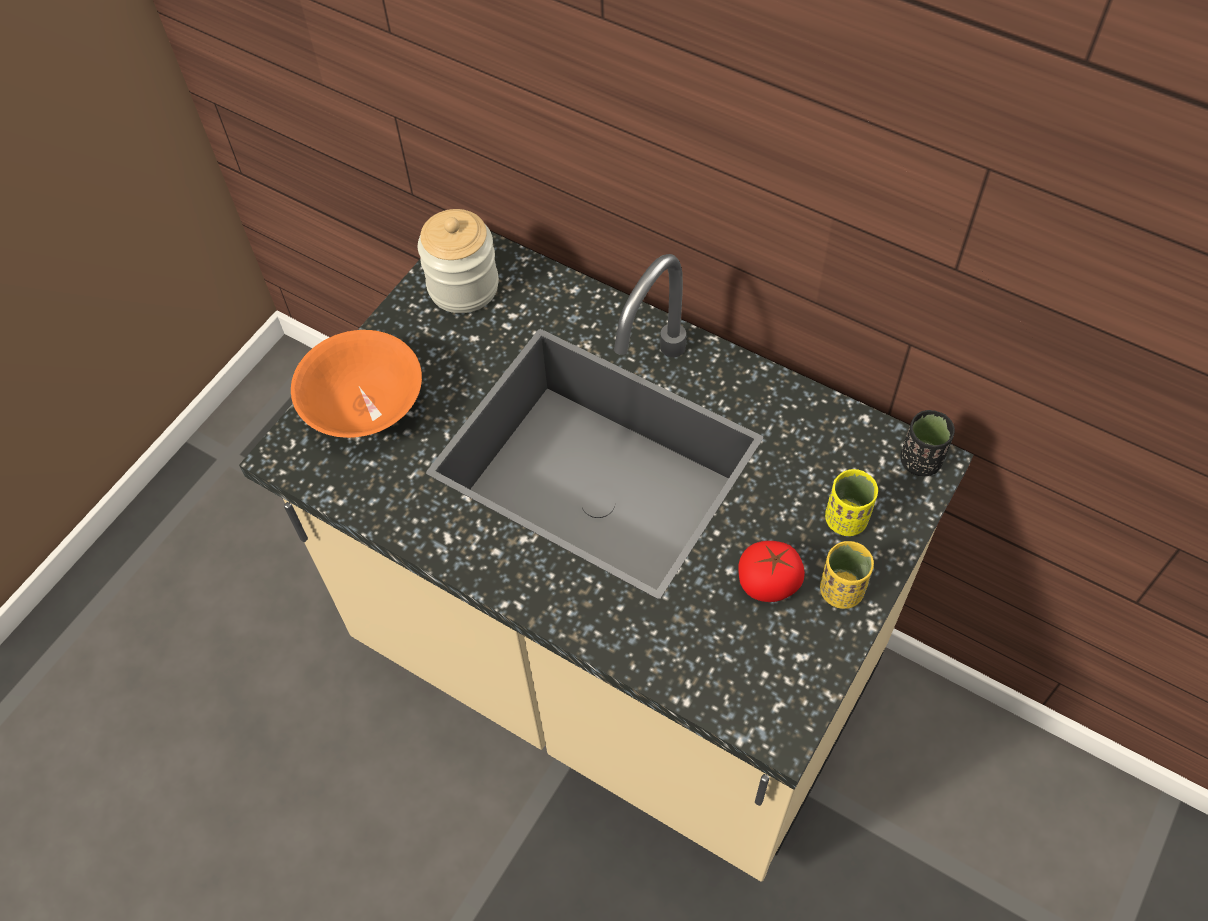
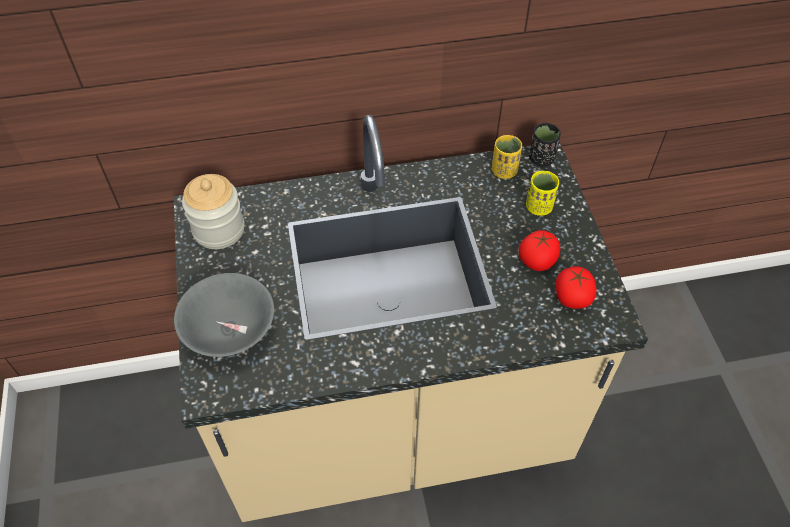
camera: 45 degrees left, 5 degrees down
(365, 409) = (230, 332): orange bowl -> grey bowl
(760, 658) = (572, 297): none -> tomato
(841, 590) = (571, 240): yellow cup -> yellow cup (504, 171)

